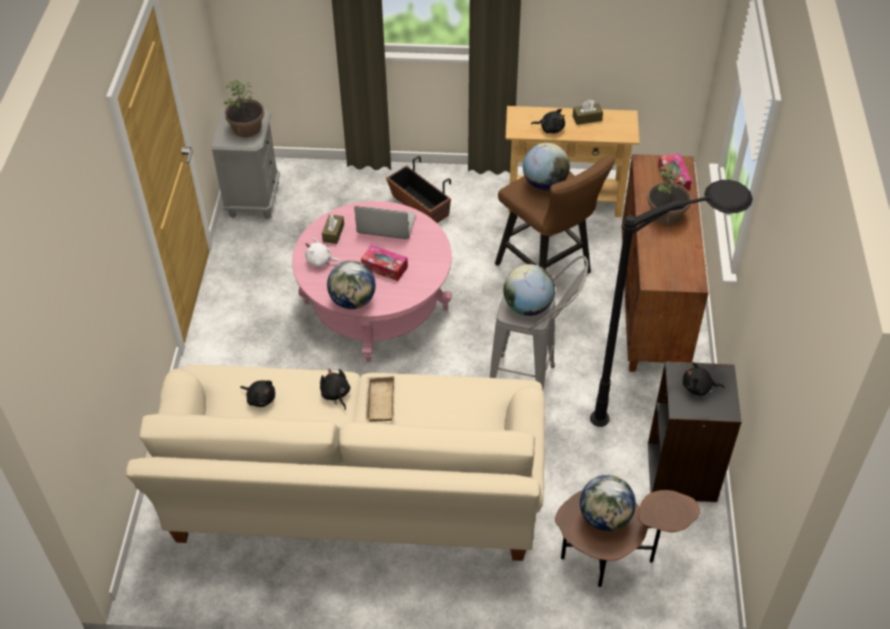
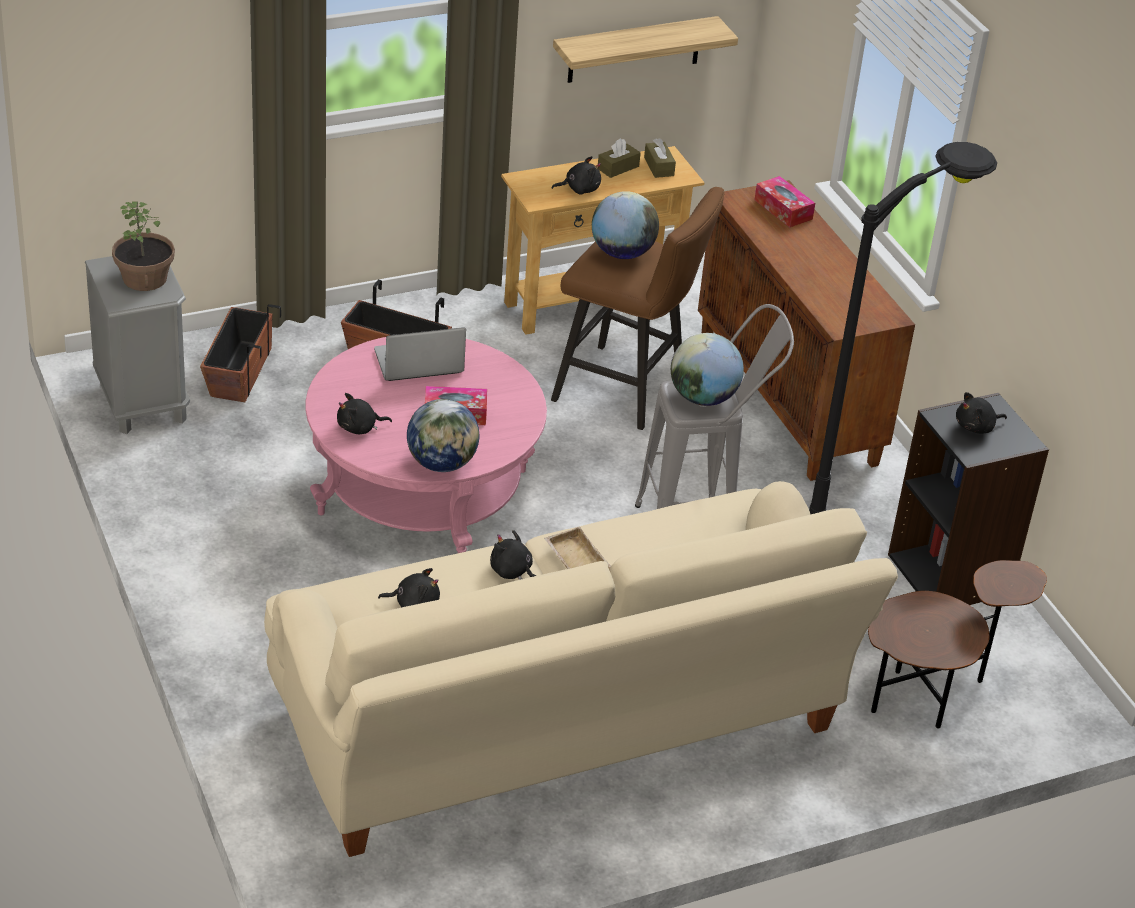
camera: 30 degrees left, 10 degrees down
(320, 193) = (239, 372): none -> planter
(320, 261) = (359, 428): white plush toy -> black plush toy
(333, 233) = (351, 390): brown tissue box -> brown tissue box (659, 166)
(605, 517) = (929, 623): globe -> none
(618, 39) = (634, 49): none -> shelf
(666, 215) = (805, 251): potted plant -> none

